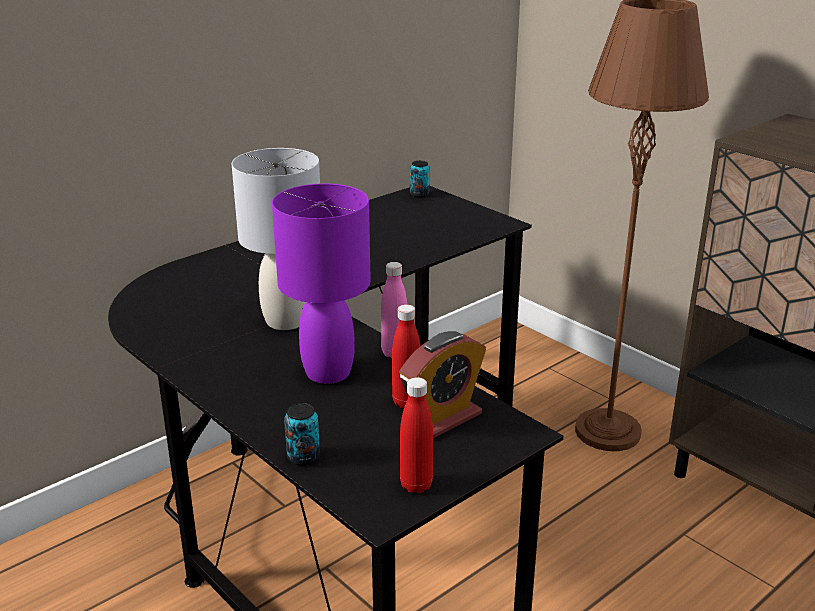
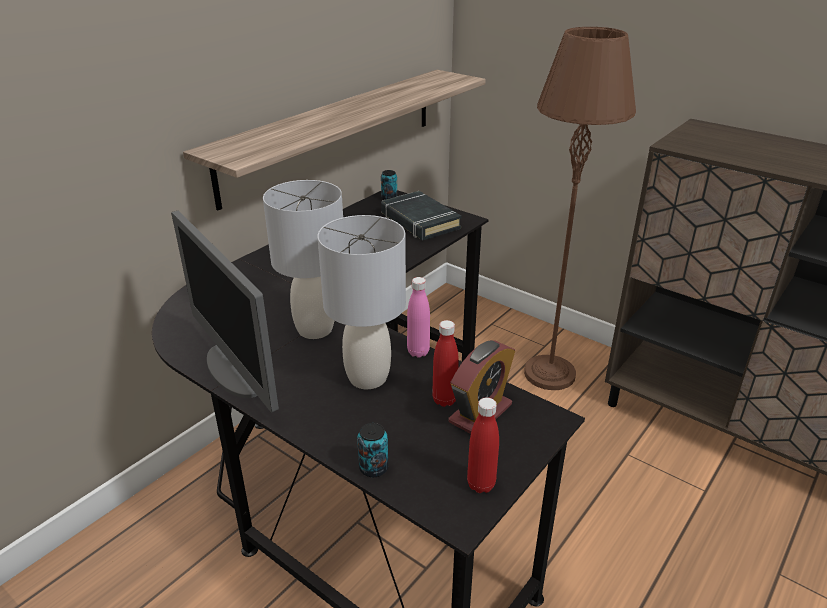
camera: 10 degrees left, 5 degrees up
(186, 353) = (235, 371): none -> monitor
(327, 372) = (367, 378): purple table lamp -> grey table lamp
(353, 111) = (333, 133): none -> shelf
(446, 221) = (419, 221): none -> black book

